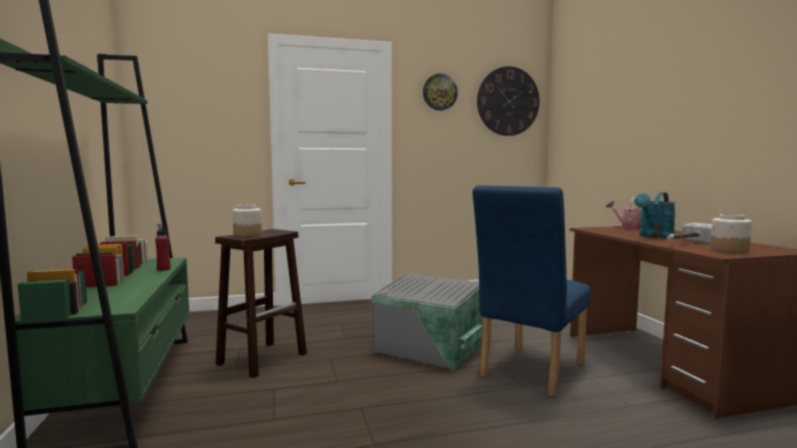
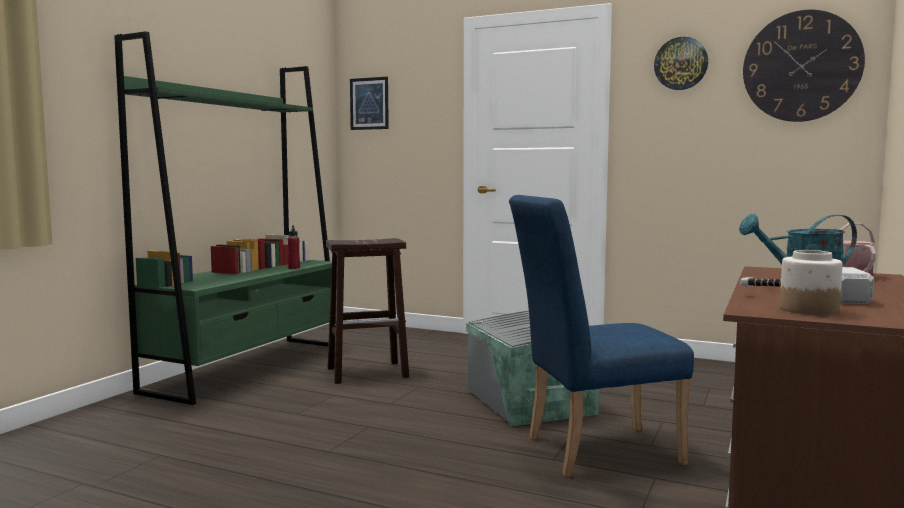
camera: 40 degrees right, 0 degrees up
(165, 101) = (369, 103): none -> picture
(248, 234) = (354, 240): jar -> none

